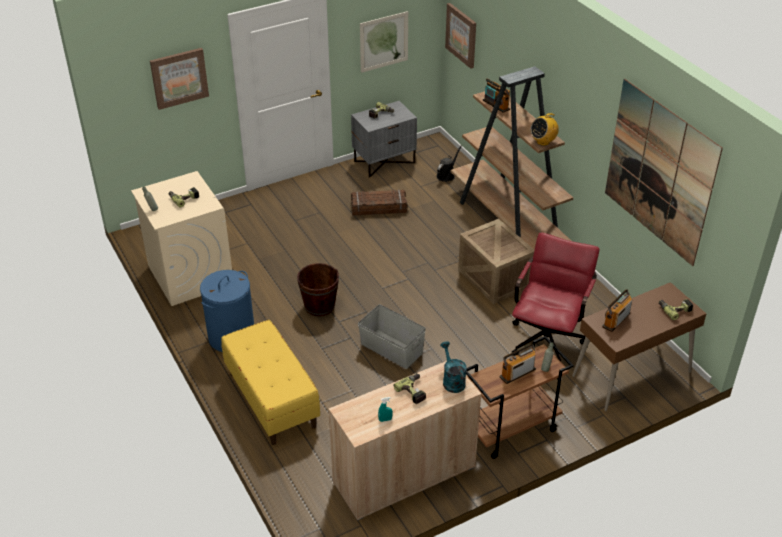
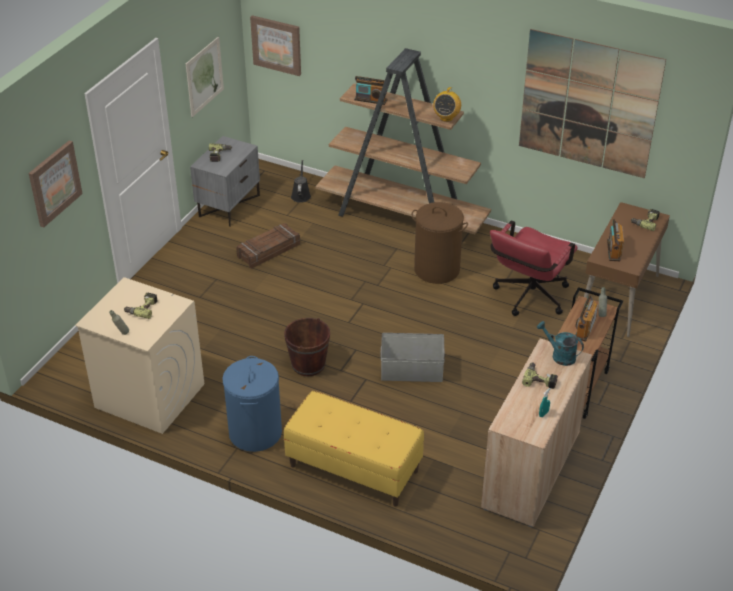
camera: 35 degrees left, 0 degrees up
(495, 279) = (437, 269): crate -> brown laundry basket
(548, 336) = (527, 298): red office chair -> red office chair turned 135 degrees counterclockwise

